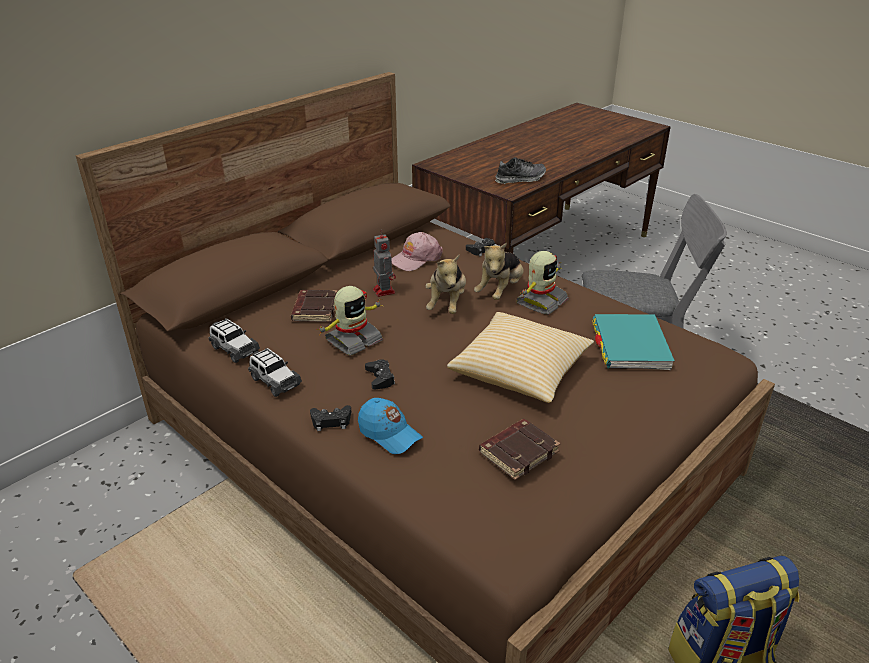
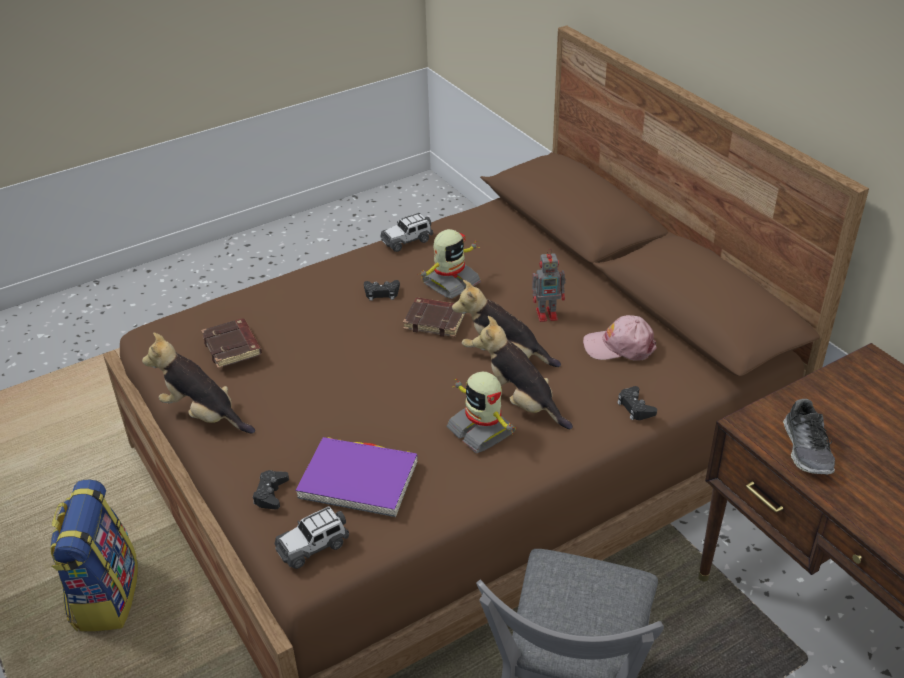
camera: 105 degrees right, 5 degrees up
(234, 349) = (465, 221): toy car -> toy car (313, 546)
(314, 309) = (520, 266): brown book -> brown book (436, 321)
(331, 421) = (337, 265): black game controller -> black game controller (271, 493)
(353, 340) = (450, 283): toy robot -> toy robot turned 105 degrees counterclockwise
(389, 434) = (303, 290): blue cap -> none
(416, 259) = (619, 346): pink cap -> pink cap turned 60 degrees counterclockwise
(520, 373) = (352, 383): pillow -> none
(617, 454) = (203, 415): none -> plush toy
(630, 345) = (358, 480): turquoise book -> purple book

